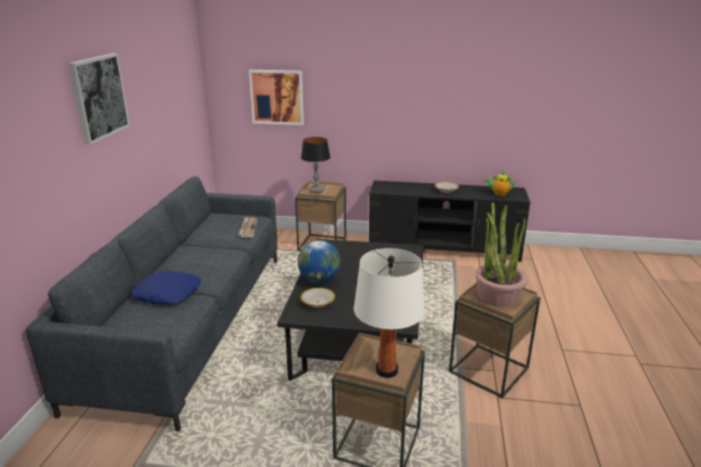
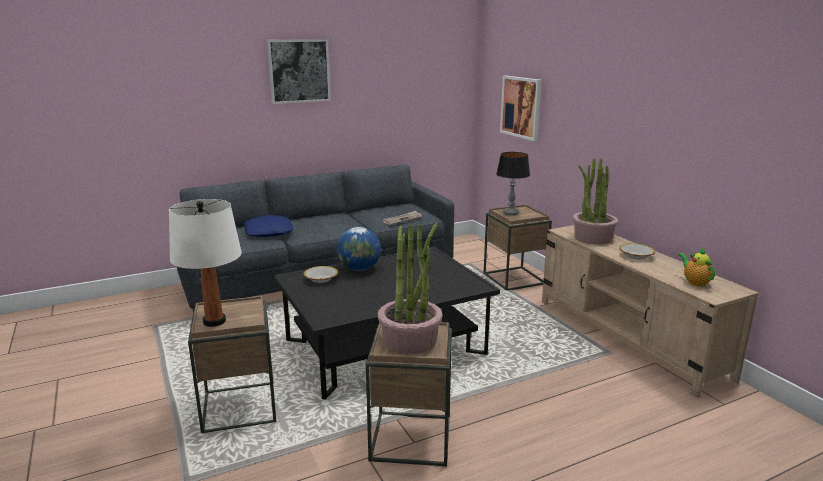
camera: 55 degrees right, 5 degrees down
(403, 188) = (592, 238): none -> potted plant
(444, 248) = (628, 337): black tv stand -> beige tv stand

